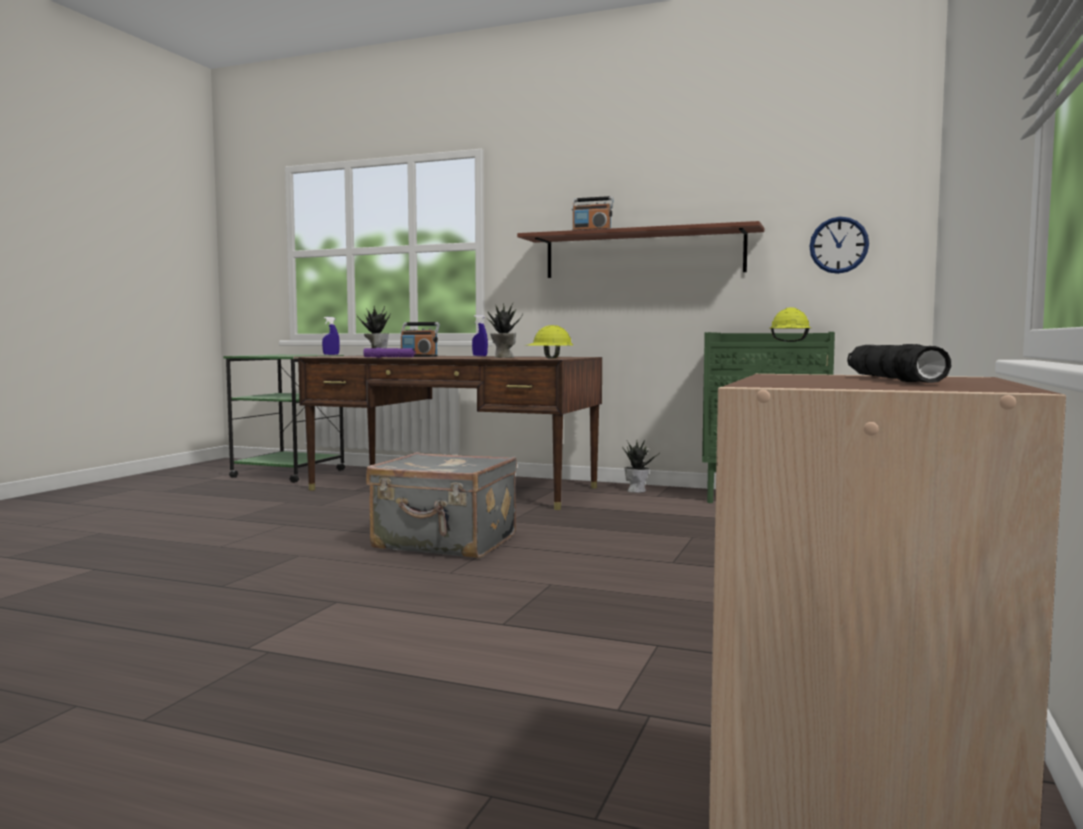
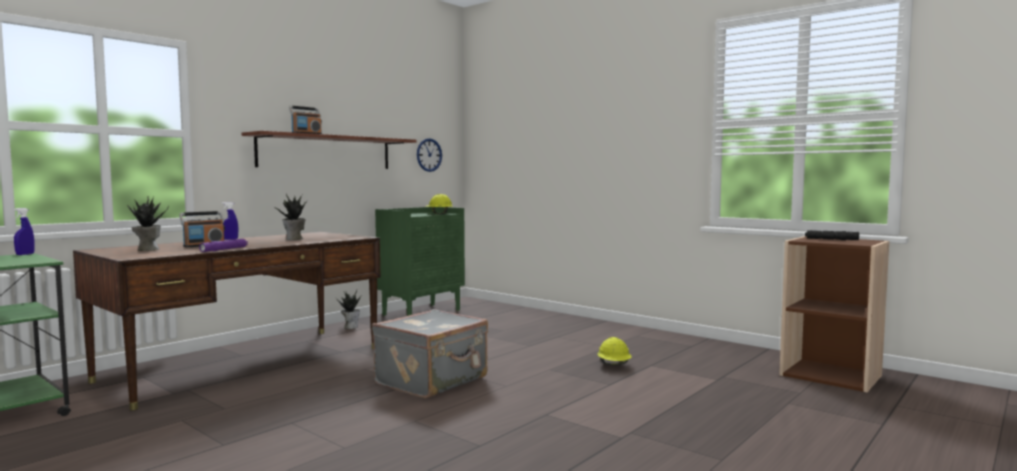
camera: 70 degrees left, 0 degrees up
(549, 358) = (348, 237): yellow hard hat -> yellow hard hat (614, 365)

